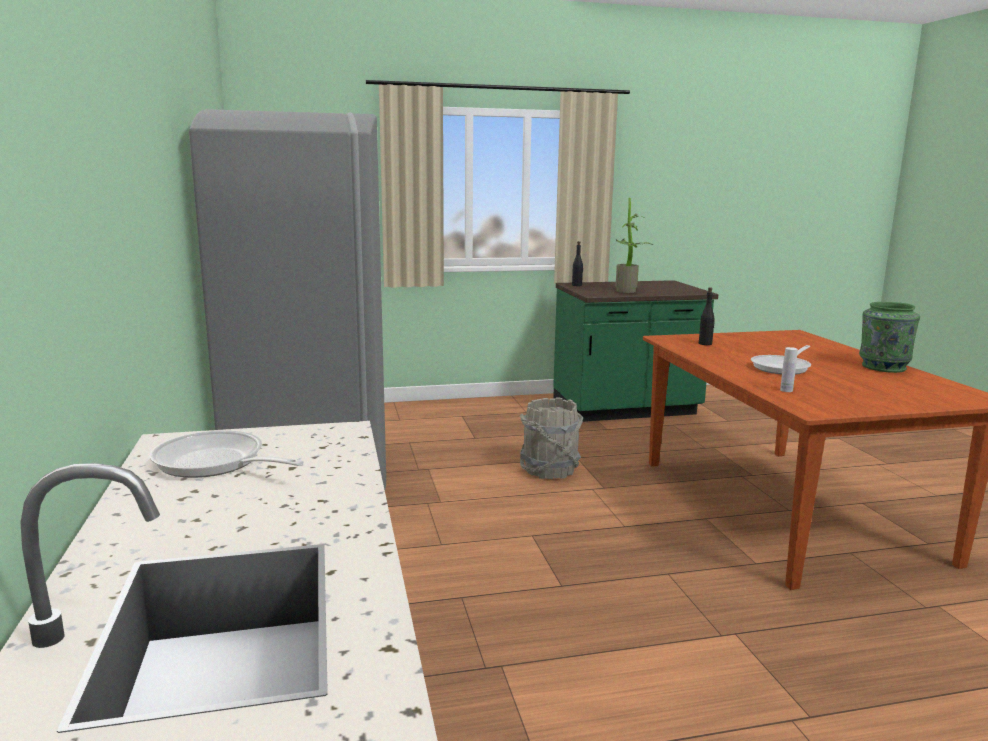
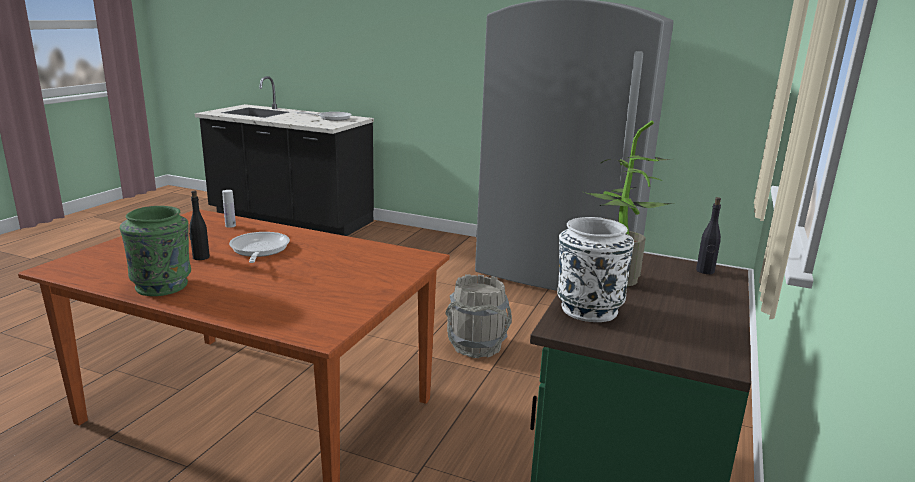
camera: 125 degrees right, 5 degrees up
(673, 291) = (588, 309): none -> white vase
(705, 344) = (373, 261): black bottle -> black bottle (200, 257)

